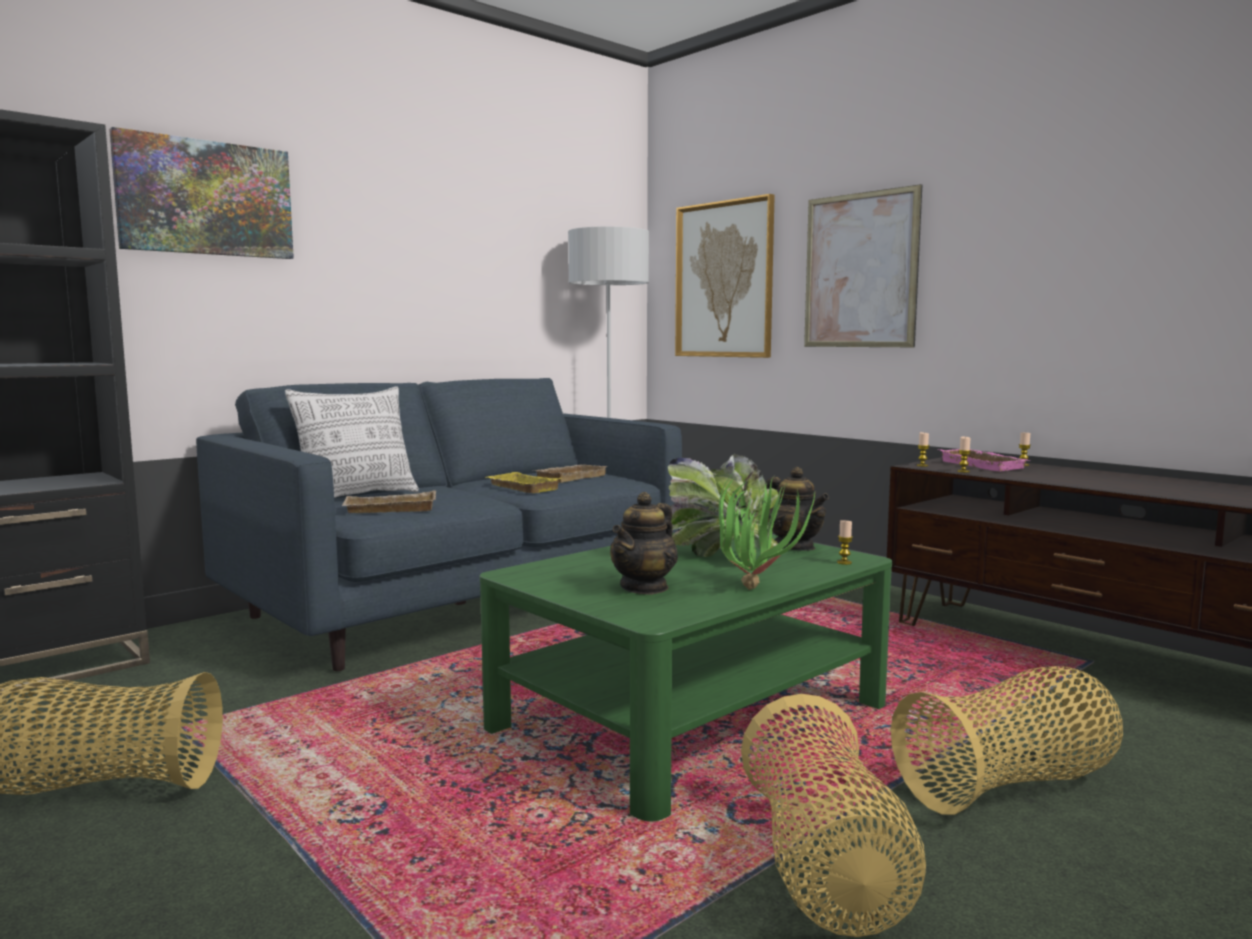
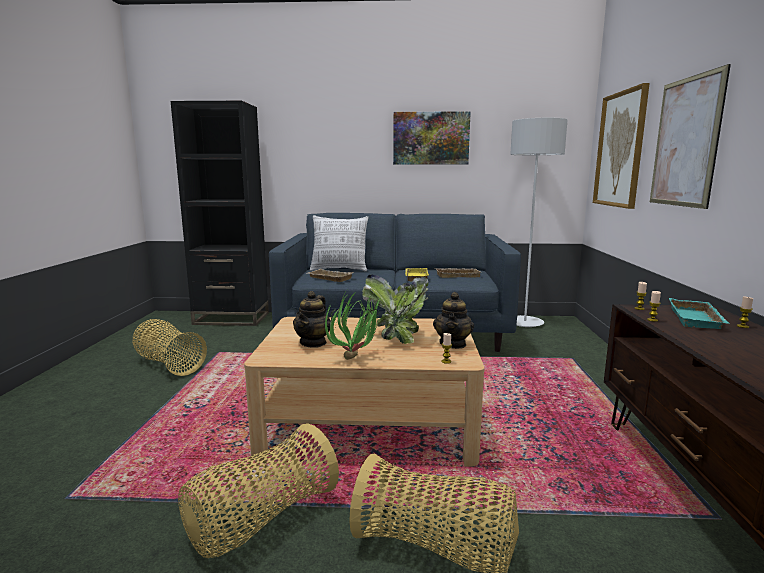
camera: 45 degrees right, 5 degrees up
(206, 198) = (308, 124): picture -> picture (431, 138)
(644, 587) = (313, 343): teapot -> teapot turned 60 degrees counterclockwise
(690, 716) = (369, 423): green coffee table -> beige coffee table
(985, 465) = (698, 319): pink tray -> turquoise tray

